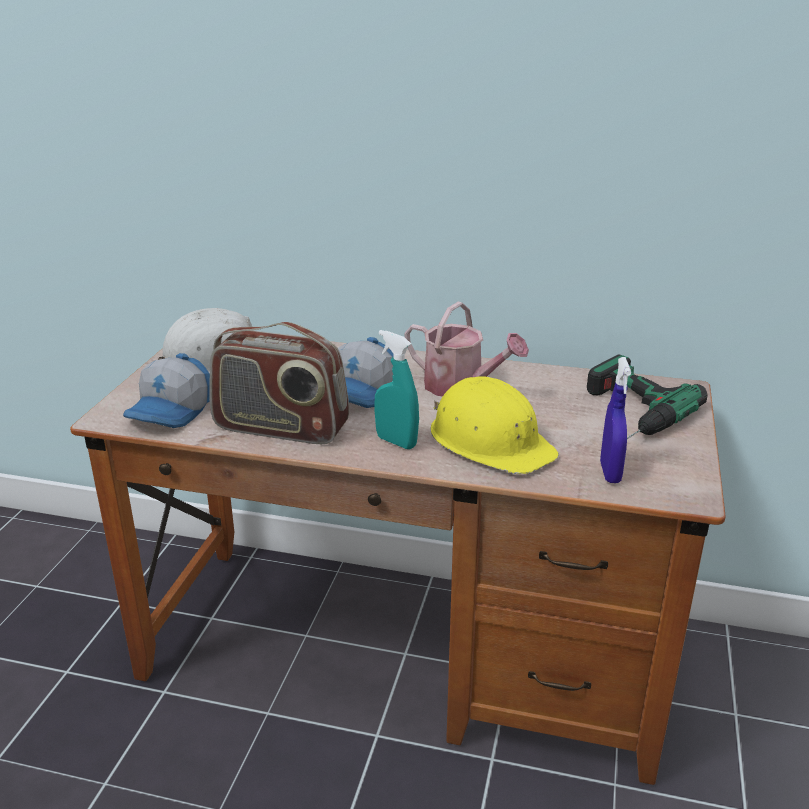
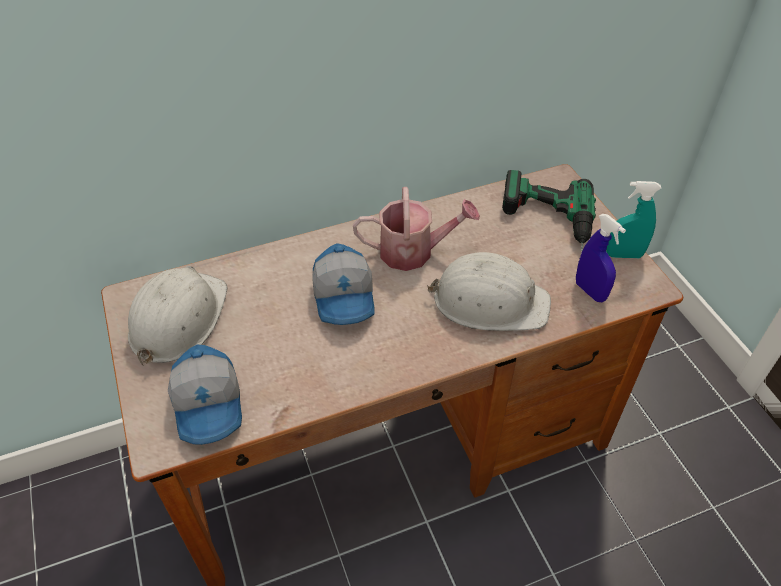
camera: 35 degrees left, 20 degrees up
(280, 428) = (324, 373): radio -> none
(396, 442) = (427, 339): turquoise spray bottle -> turquoise spray bottle (623, 255)
(490, 441) = (489, 301): yellow hard hat -> white hard hat

